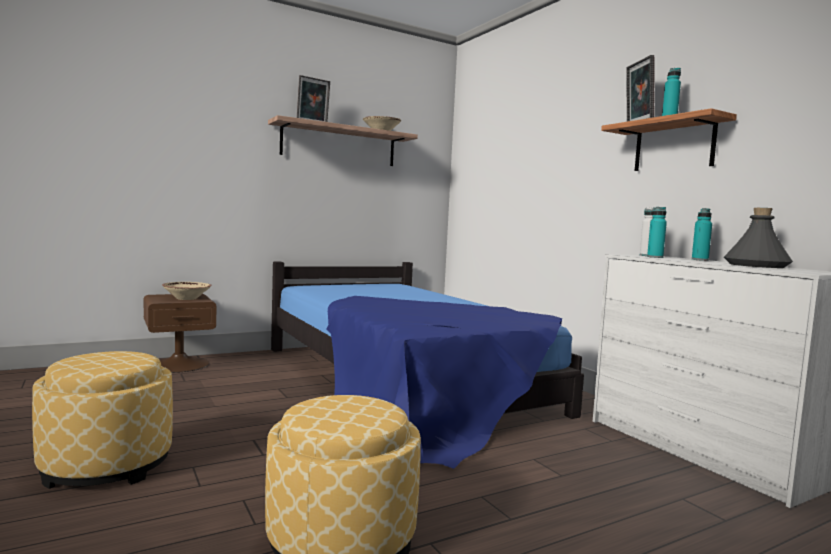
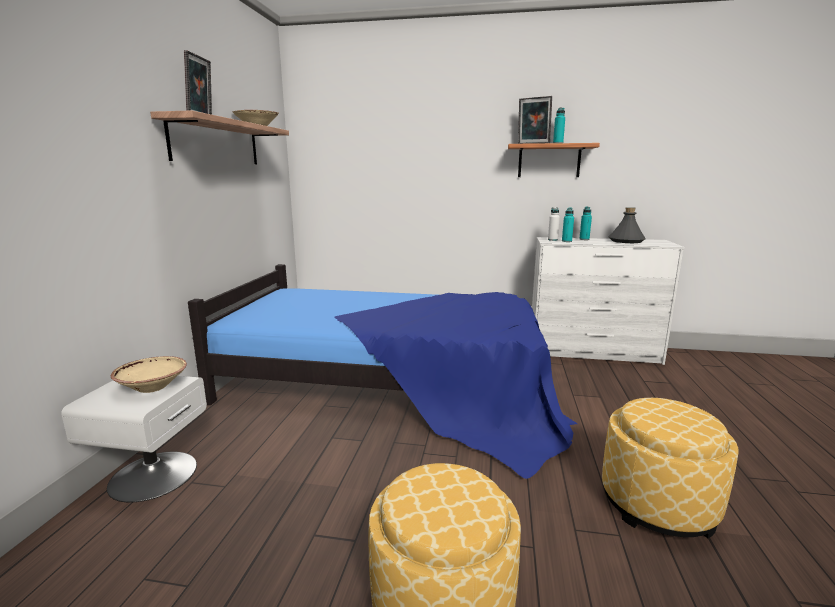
camera: 50 degrees left, 10 degrees up
(179, 364) = (152, 475): brown nightstand -> white nightstand

